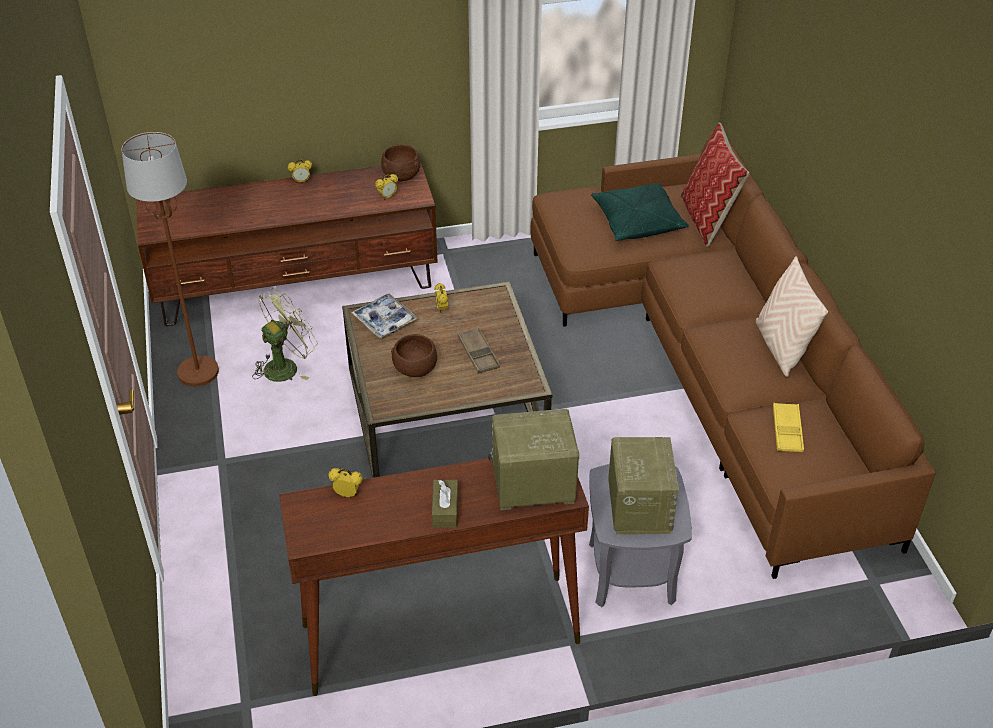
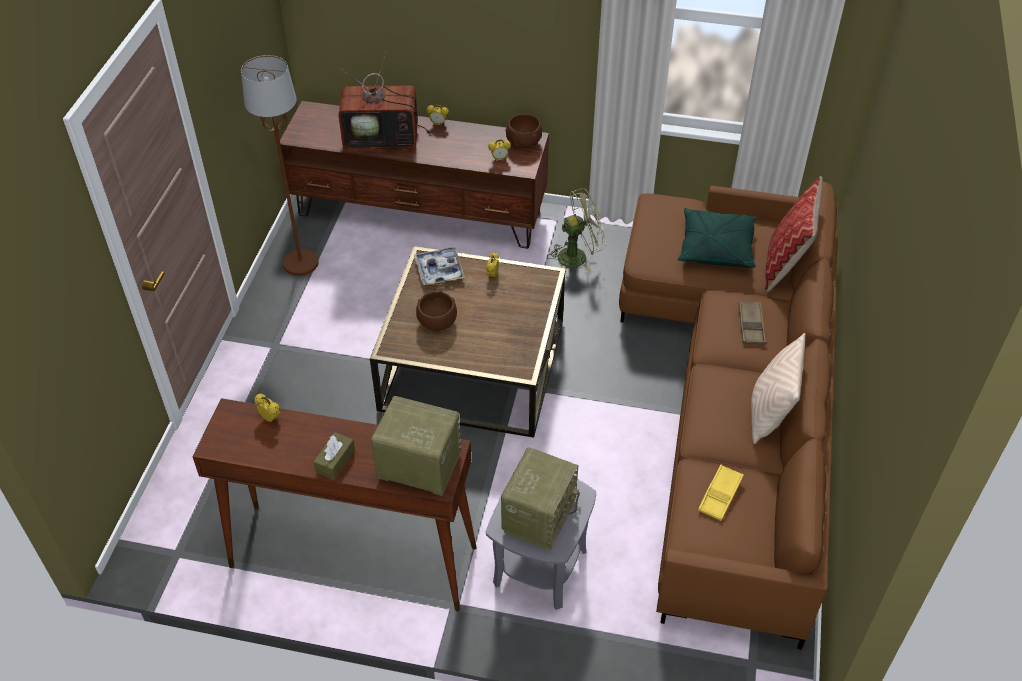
camera: 25 degrees right, 5 degrees up
(253, 209) = (384, 138): none -> television
(286, 366) = (370, 281): green fan -> green fan (578, 255)
(478, 354) = (497, 327): brown tray -> brown tray (751, 325)

